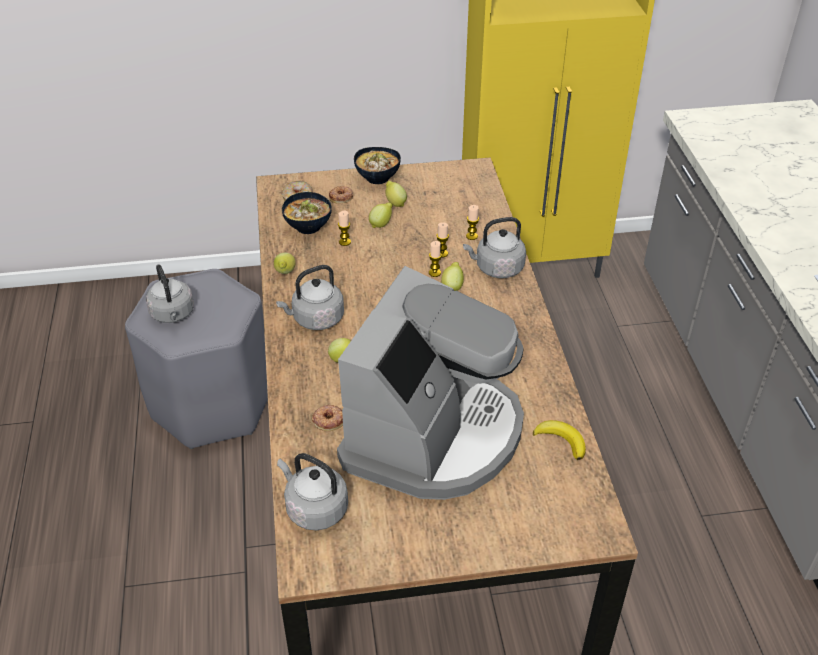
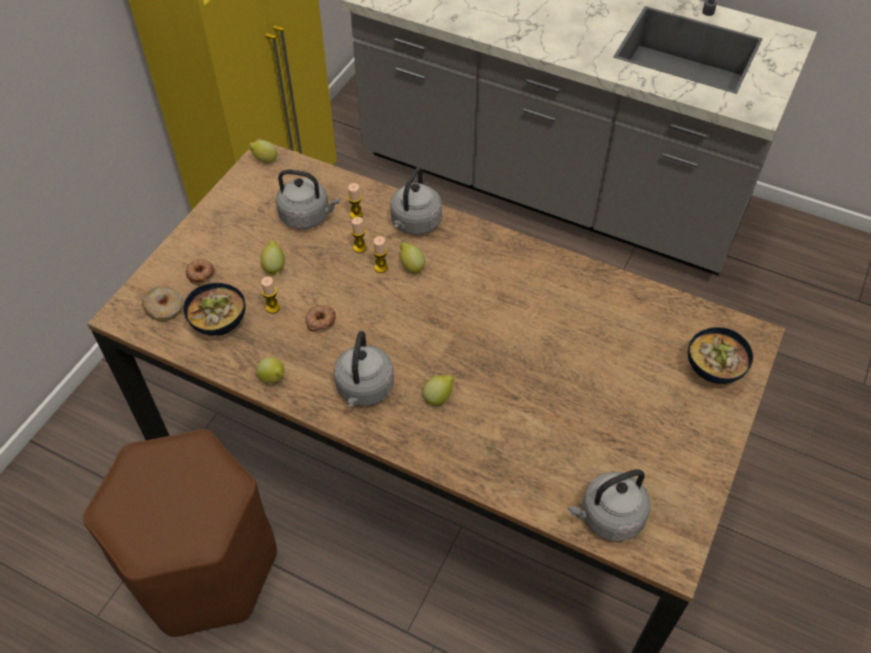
camera: 55 degrees left, 10 degrees up
(173, 315) = (162, 522): grey kettle -> grey kettle (307, 216)
(211, 404) = (203, 568): grey stool -> brown stool
(328, 420) = (508, 450): donut -> donut (320, 321)
(378, 178) = (201, 231): bowl -> bowl (714, 370)
(395, 203) = (253, 239): lemon -> lemon (264, 160)
(434, 435) = (582, 382): coffee machine -> none
(561, 441) = (648, 304): banana -> none

